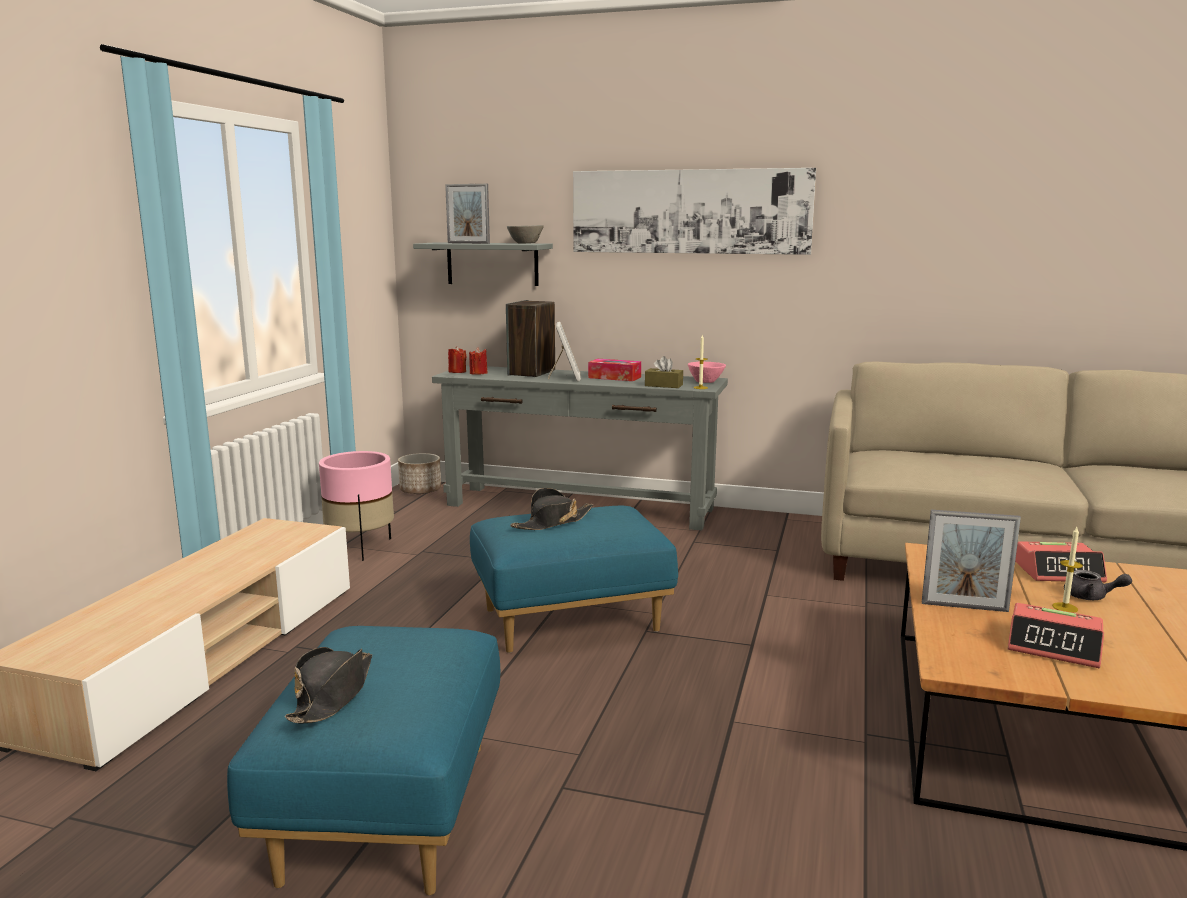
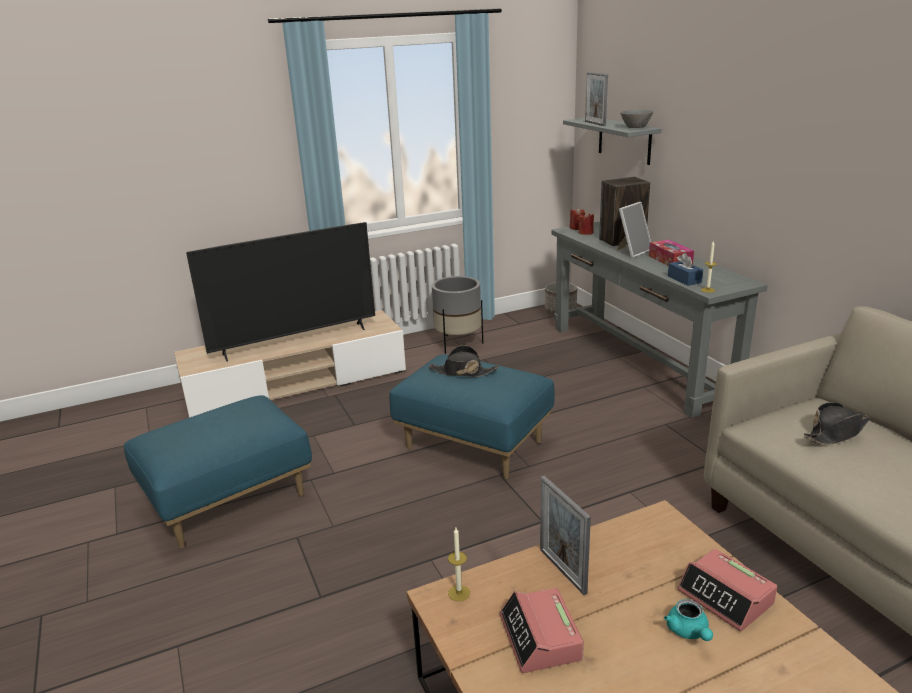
camera: 50 degrees right, 10 degrees up
(206, 580) = (295, 341): none -> television
(332, 695) = (183, 429): black hat -> black hat (836, 432)
(360, 548) = (458, 344): pink planter -> grey planter
(663, 385) = (684, 279): brown tissue box -> blue tissue box
(689, 211) = (760, 111): picture -> none
(707, 382) = (733, 284): pink bowl -> none
(1065, 607) = (638, 623): candle -> candle (459, 593)
(1091, 597) = (689, 632): grey teapot -> turquoise teapot

